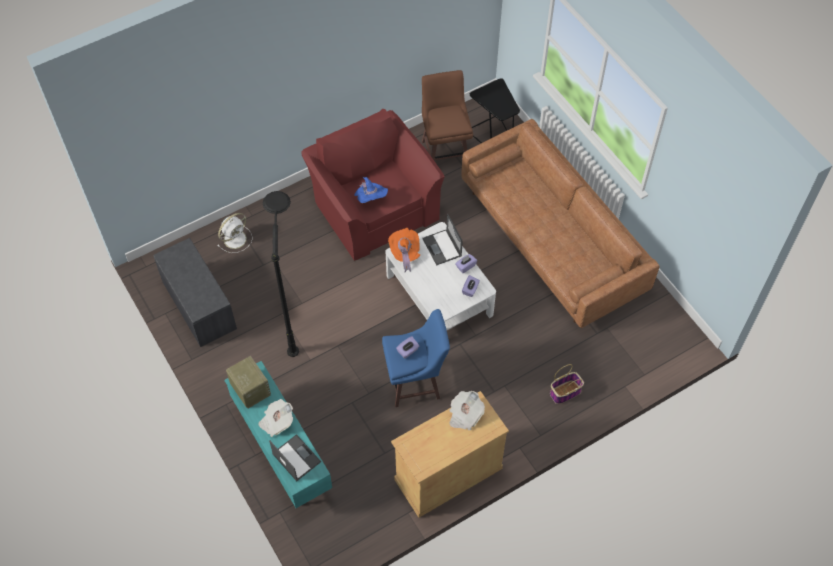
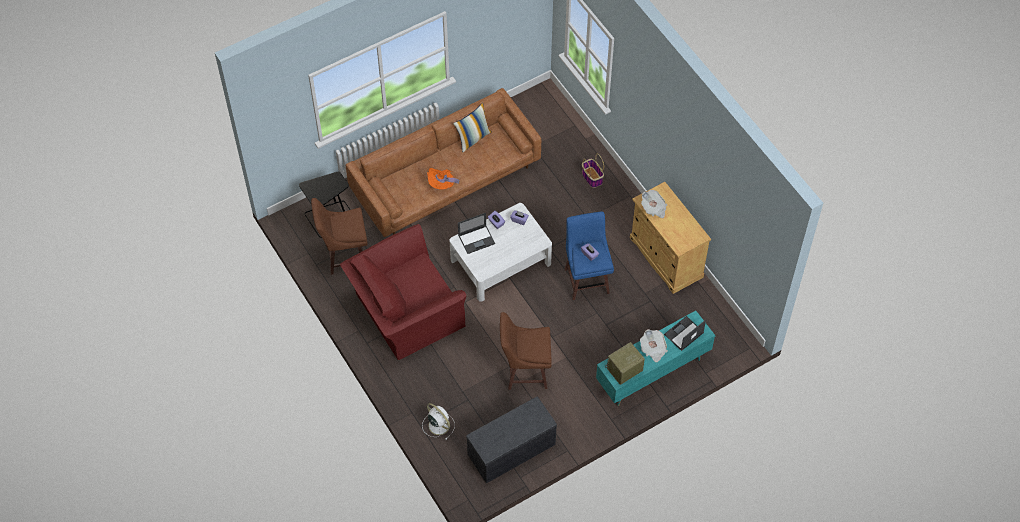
camera: 90 degrees left, 0 degrees up
(294, 318) = (525, 371): black floor lamp -> brown stool
(370, 199) = (426, 290): blue hat -> none
(405, 253) = (482, 267): orange hat -> orange hat (442, 184)
(590, 245) = (473, 138): none -> pillow

